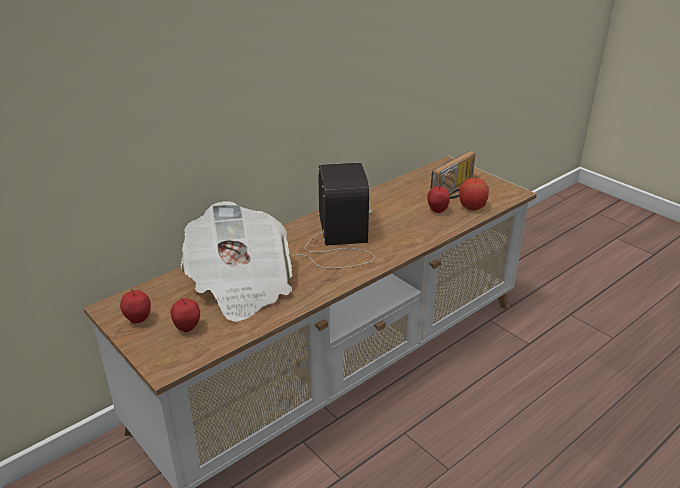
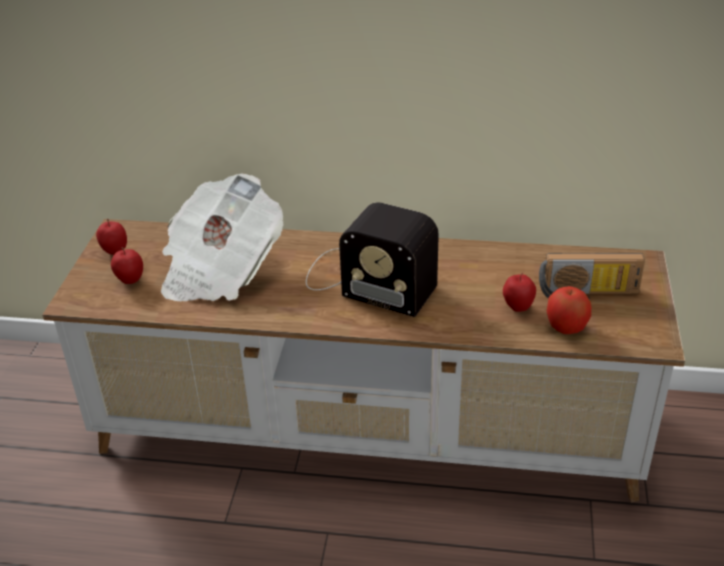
camera: 50 degrees right, 5 degrees up
(340, 240) = (365, 280): radio -> radio turned 75 degrees clockwise

